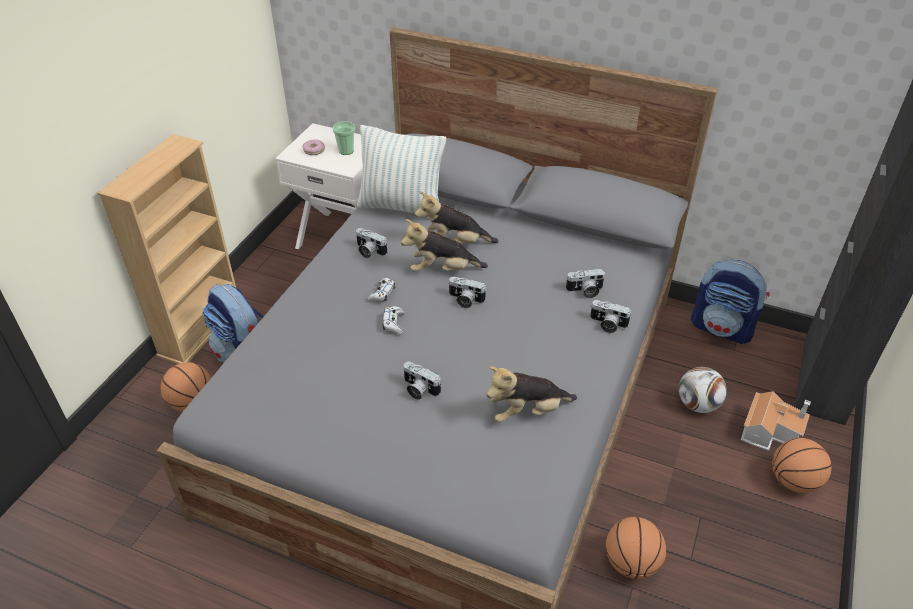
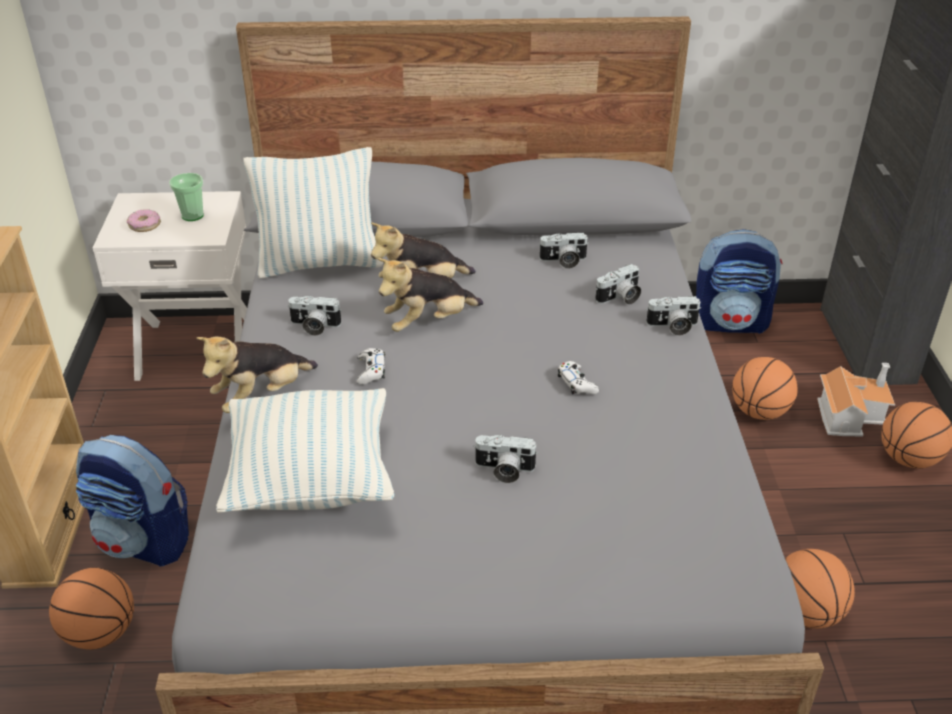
camera: 25 degrees left, 5 degrees down
(298, 355) = (311, 480): none -> pillow
(393, 323) = (414, 401): white game controller -> white game controller (576, 383)
(465, 300) = (485, 348): camera -> camera (563, 261)
(527, 411) = (655, 451): plush toy -> plush toy (261, 396)
(698, 404) = (759, 412): football -> basketball

